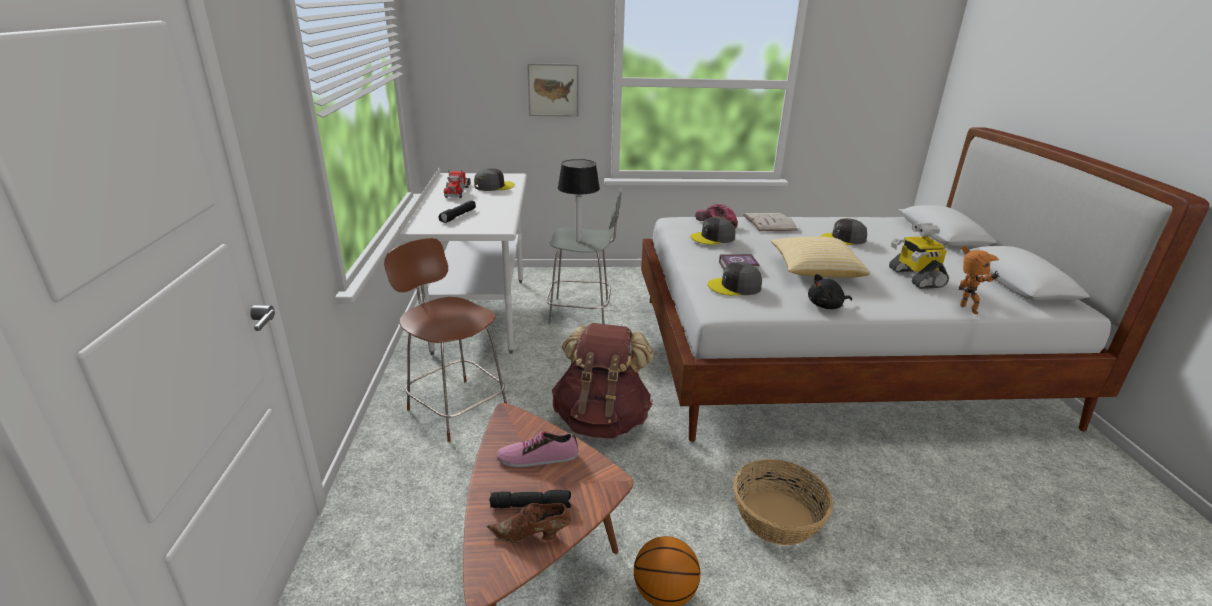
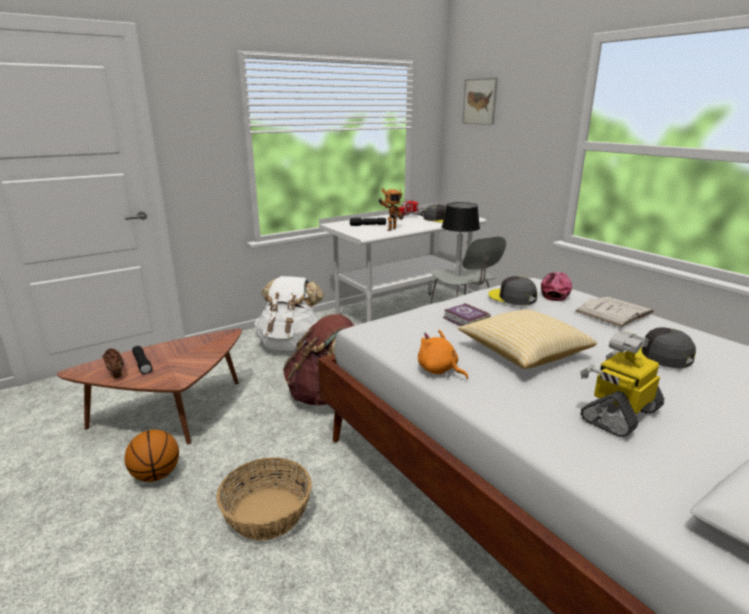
camera: 60 degrees right, 5 degrees down
(455, 407) = (290, 344): brown stool -> white backpack
(537, 457) = (190, 353): shoe -> none
(553, 90) = (528, 150): picture -> picture (479, 101)
(735, 287) = (417, 325): grey cap -> none
(826, 306) = (439, 370): black plush toy -> orange plush toy
(966, 310) = (571, 464): toy robot -> toy robot (390, 229)

